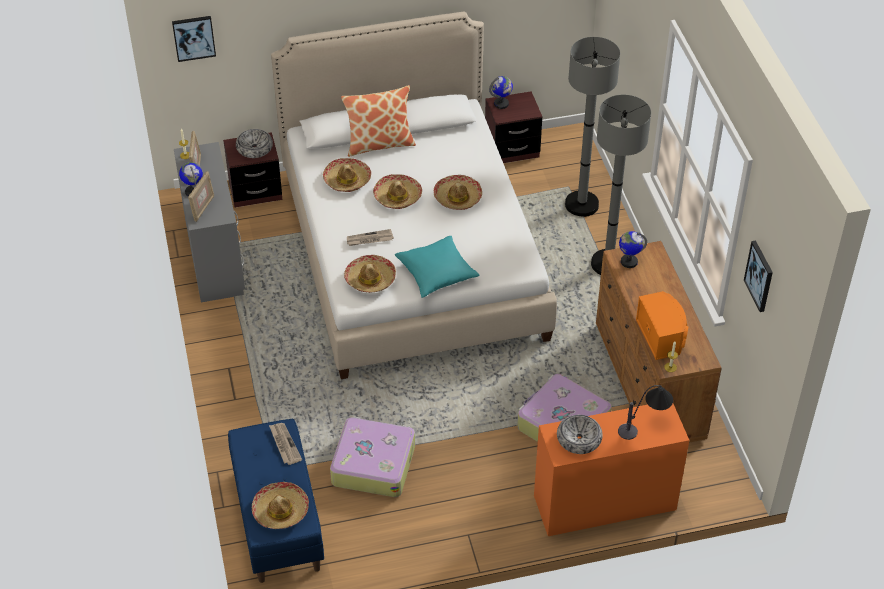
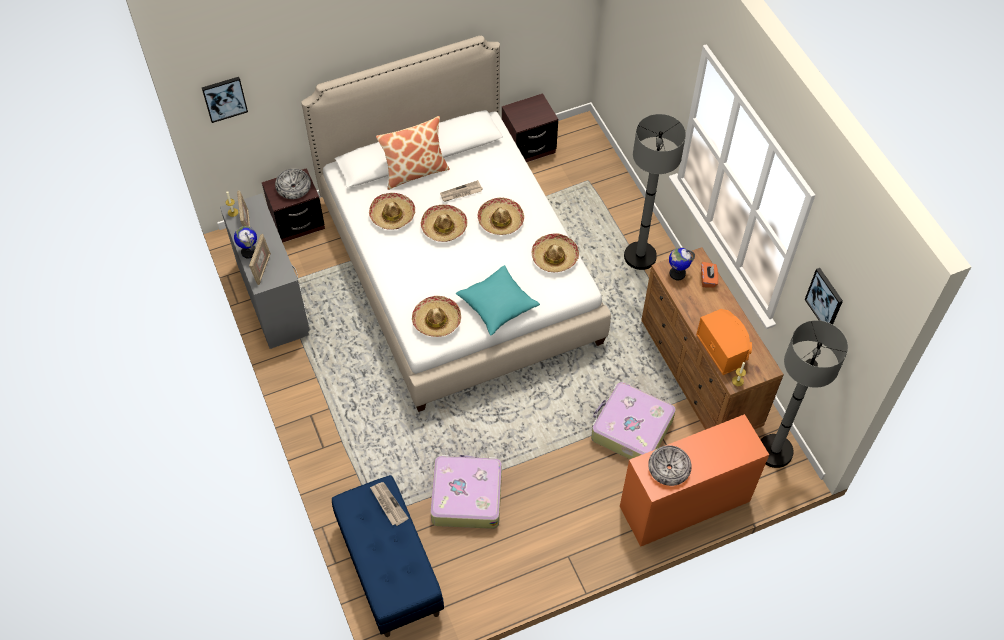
camera: 10 degrees left, 10 degrees up
(280, 510) = (399, 576): hat -> hat (554, 257)
(369, 239) = (427, 277): newspaper -> newspaper (461, 193)
(501, 104) = (517, 110): globe -> none
(581, 205) = (604, 197): grey floor lamp -> grey floor lamp (774, 451)
(645, 425) = (726, 444): table lamp -> none
(660, 271) = (708, 279): none -> orange tissue box

